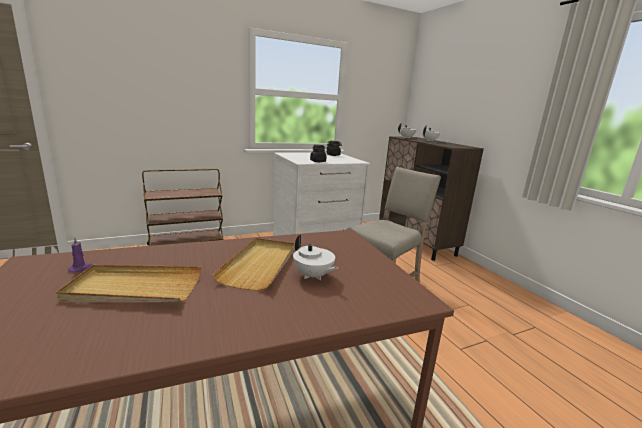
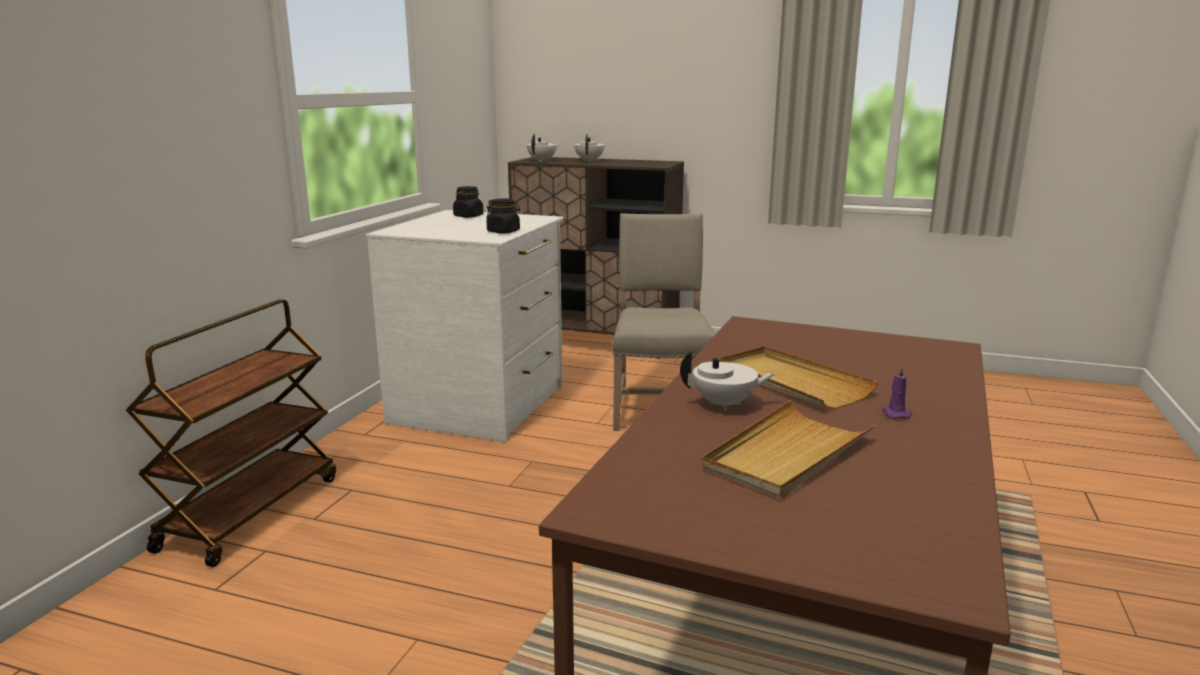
camera: 45 degrees left, 0 degrees up
(81, 268) = (672, 476): purple candle -> purple candle (895, 413)
(313, 276) = (852, 368): white teapot -> white teapot (724, 404)

